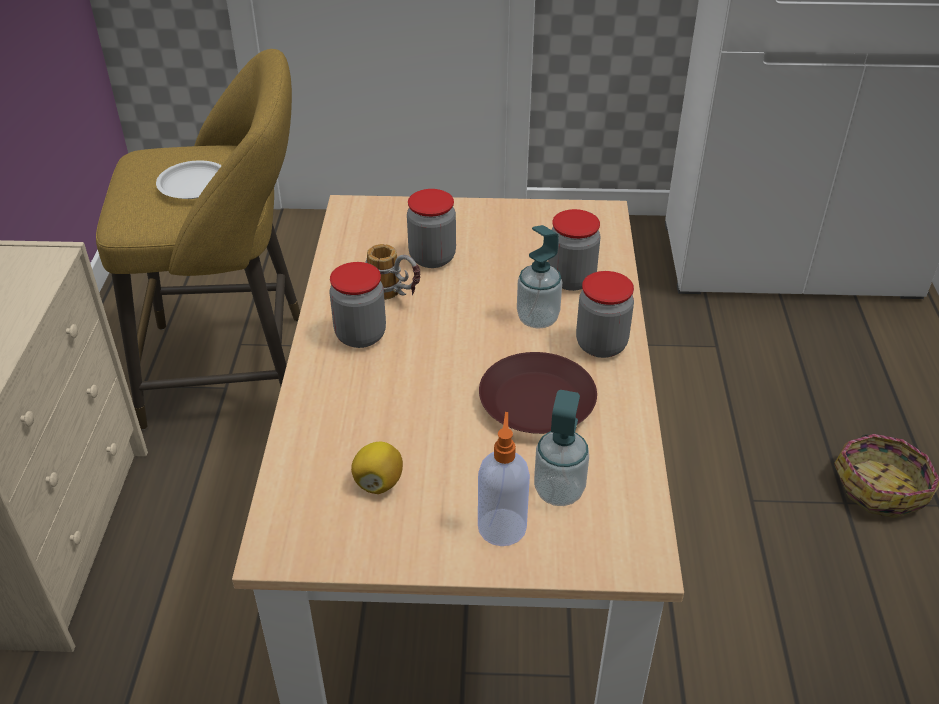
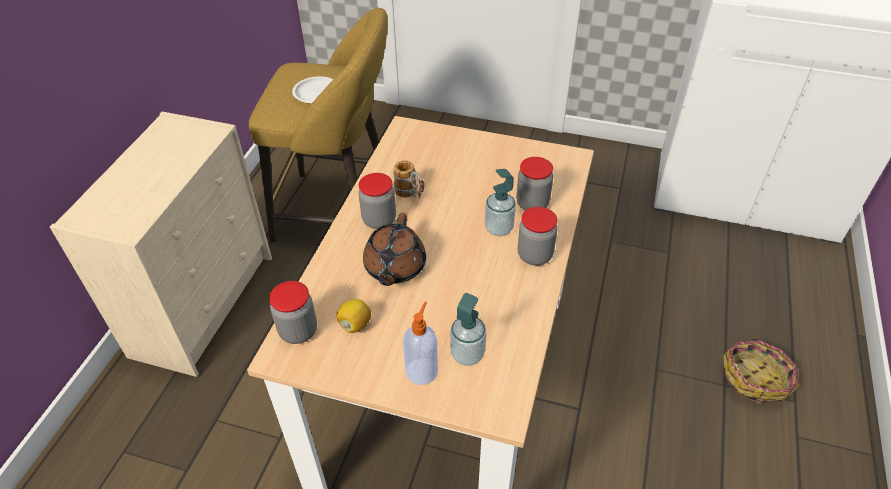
camera: 15 degrees right, 5 degrees up
(408, 395) = (394, 268): none -> brown teapot
(432, 257) = (445, 172): jar -> jar (298, 331)
(537, 401) = (476, 288): brown plate -> none

